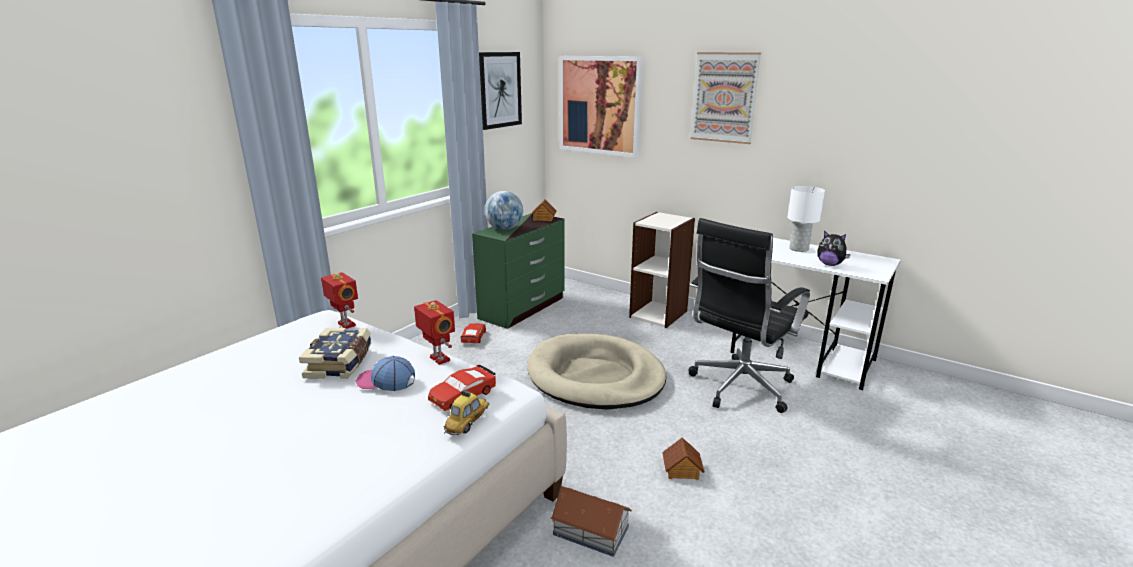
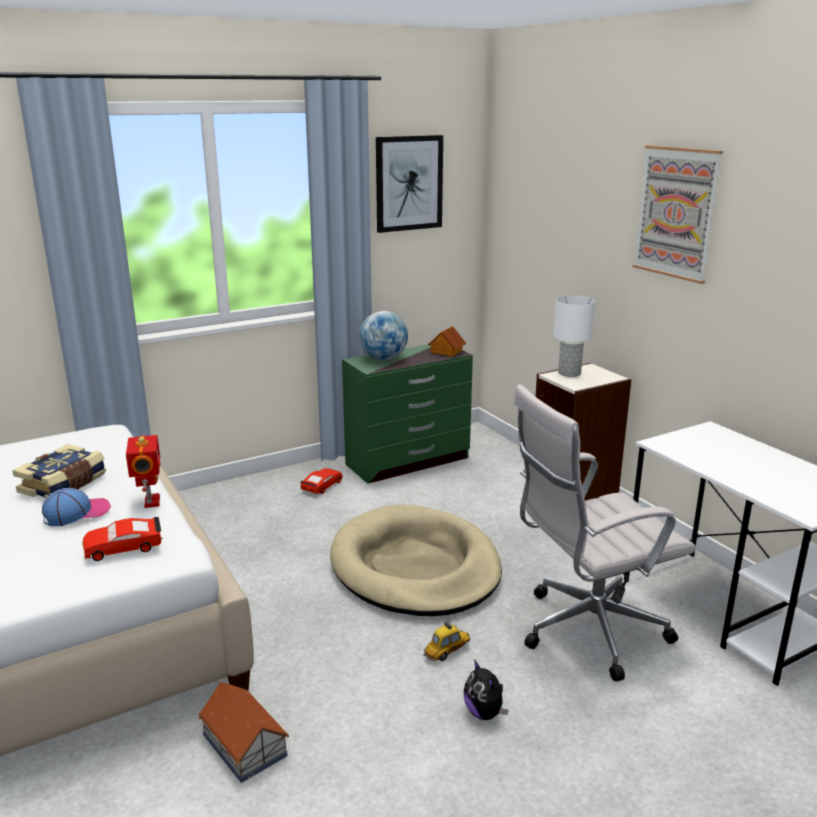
camera: 25 degrees right, 0 degrees up
(345, 325) = (112, 444): toy robot -> none
(386, 381) = (77, 513): cap -> cap turned 105 degrees clockwise
(468, 423) = (97, 578): toy car -> toy car (447, 652)
(599, 105) = (539, 209): picture -> none
(681, 470) = (410, 712): toy house -> none
(738, 388) = (586, 631): black office chair -> white office chair
(798, 249) = (736, 449): white table lamp -> white table lamp (568, 373)
(830, 264) = (754, 482): plush toy -> plush toy (484, 713)

